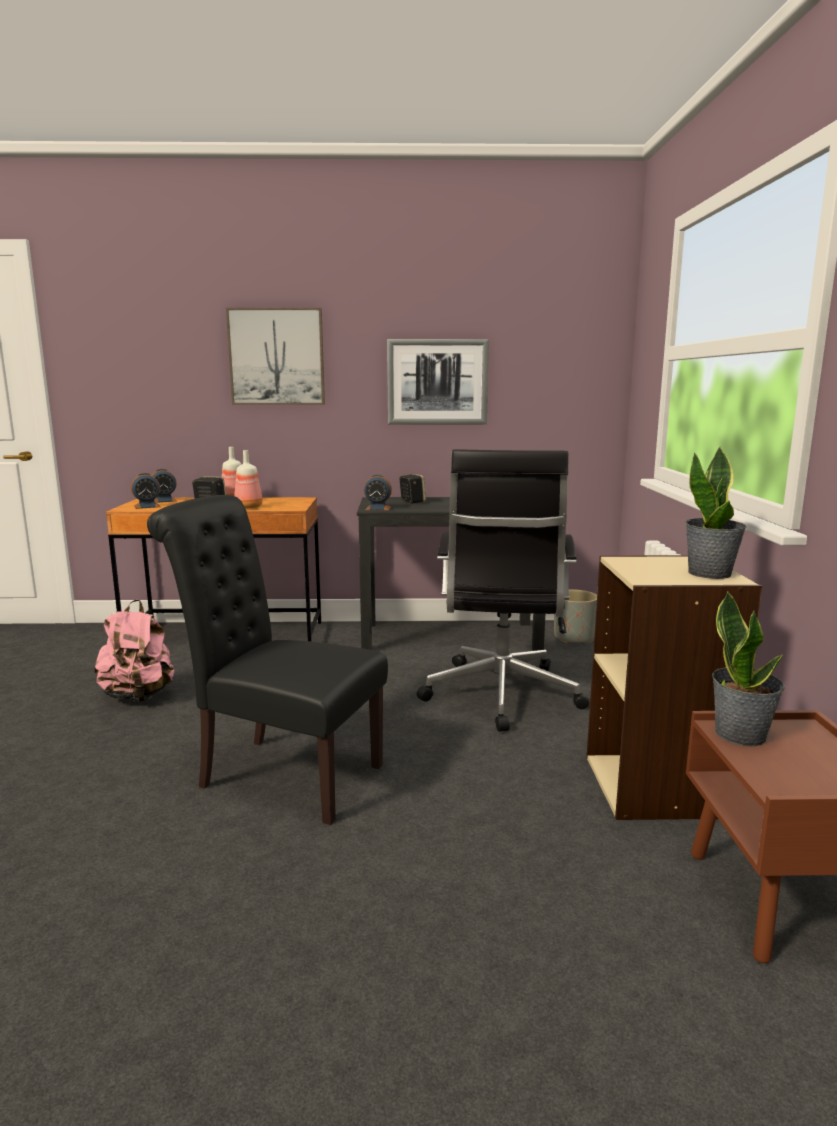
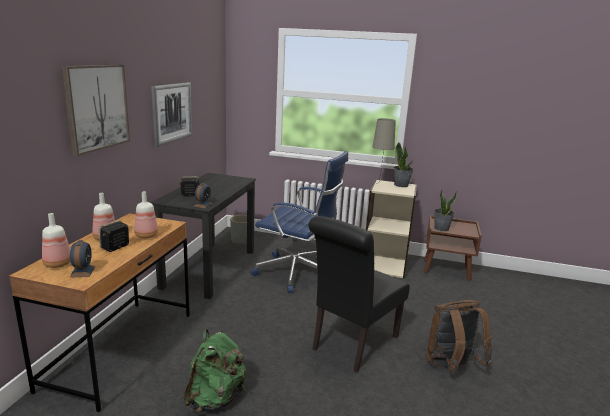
camera: 75 degrees left, 5 degrees up
(139, 696) = (215, 398): pink backpack -> green backpack
(164, 500) = (57, 264): alarm clock -> bottle
(229, 906) = (451, 367): none -> brown backpack
(501, 696) = (297, 273): black office chair -> blue office chair
(658, 559) = (379, 185): none -> beige table lamp

